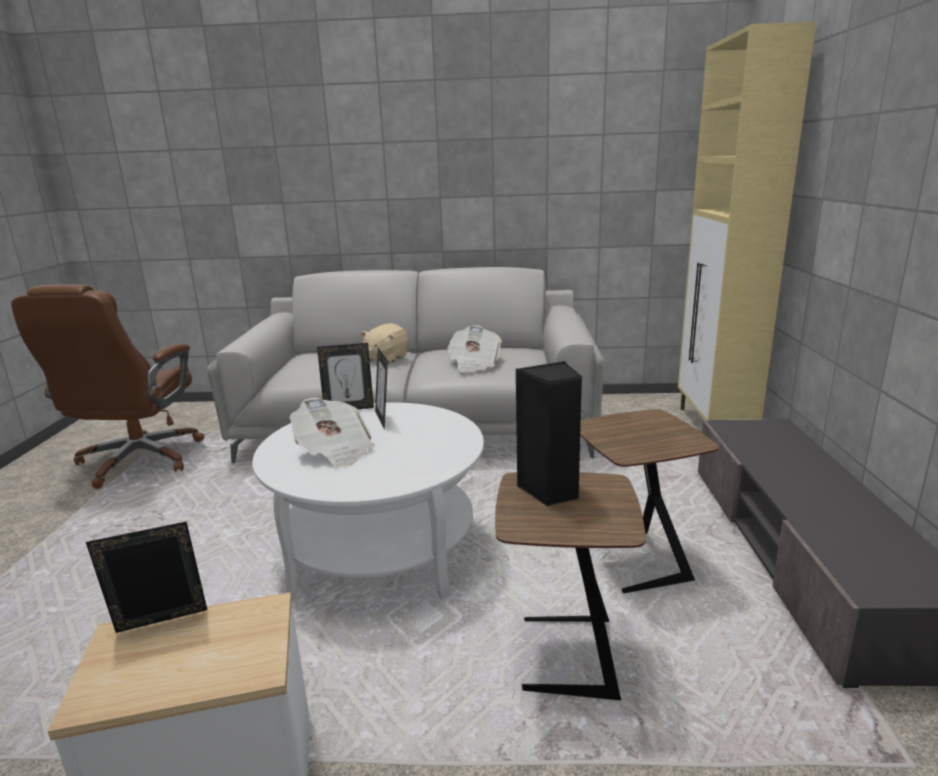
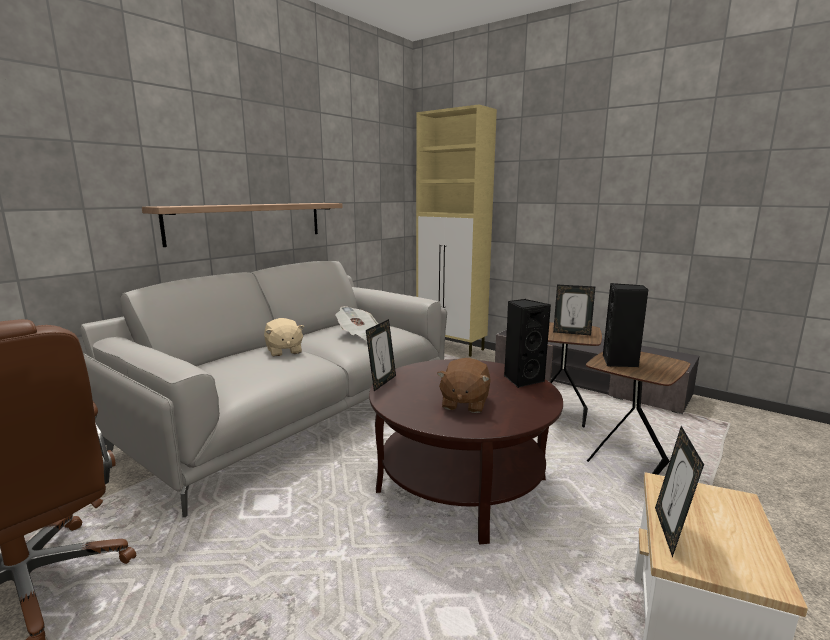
camera: 55 degrees left, 5 degrees down
(335, 451) = (464, 403): newspaper -> brown plush toy
(381, 551) = (461, 484): white coffee table -> brown coffee table
(383, 419) = (426, 378): picture frame -> picture frame (571, 333)
(434, 217) = (249, 222): none -> shelf
(440, 460) = (522, 379): none -> black speaker

